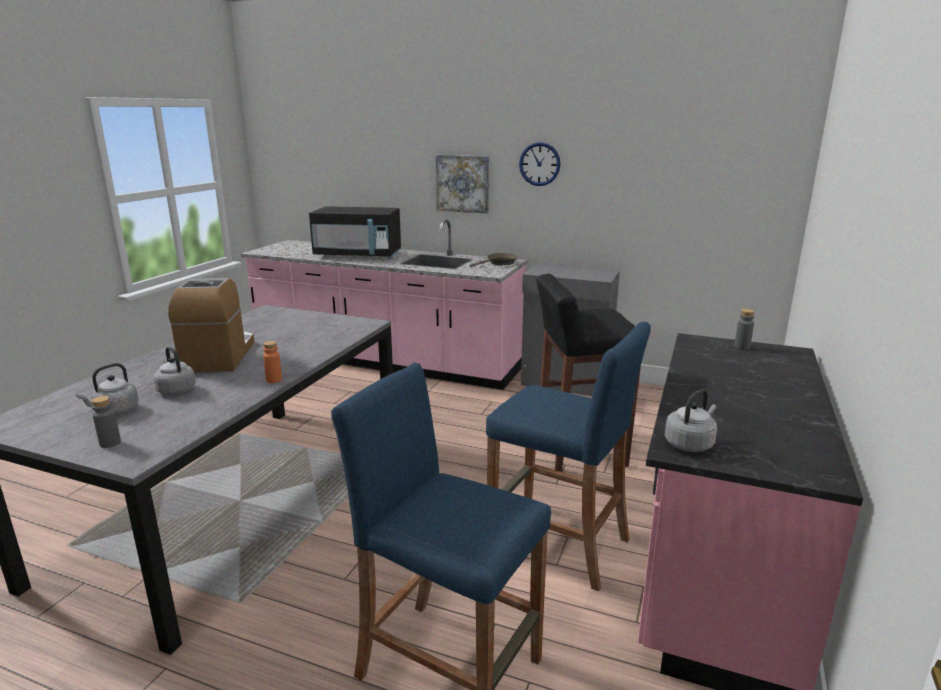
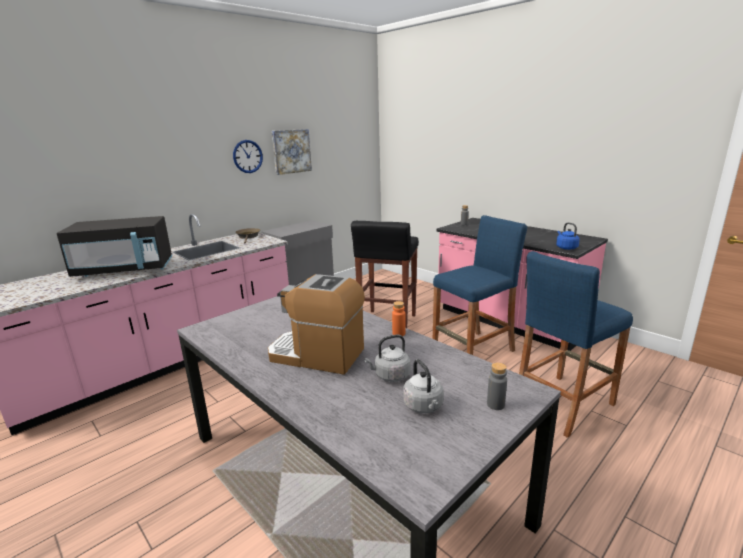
camera: 65 degrees left, 0 degrees up
(358, 255) = (125, 270): black microwave -> black microwave turned 45 degrees clockwise
(463, 183) = (188, 181): picture -> picture (291, 151)
(690, 444) = (565, 247): grey kettle -> blue kettle

